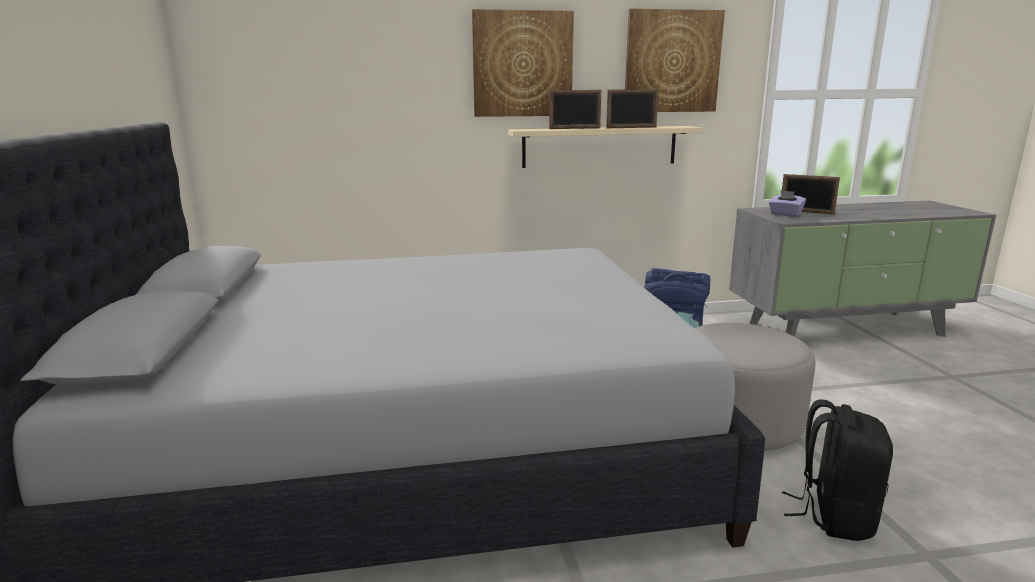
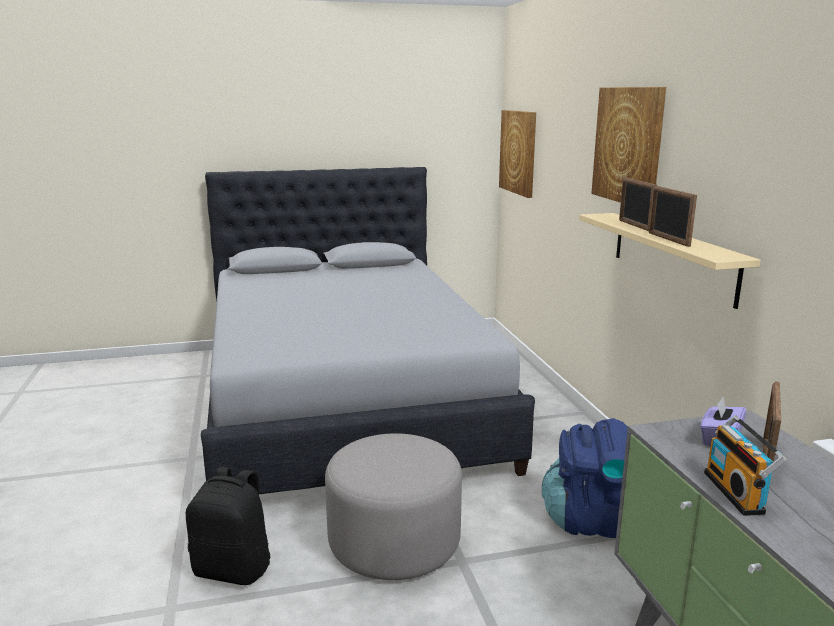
camera: 85 degrees right, 0 degrees up
(672, 62) = (751, 158): picture -> picture (518, 152)
(847, 217) = (737, 492): none -> radio

